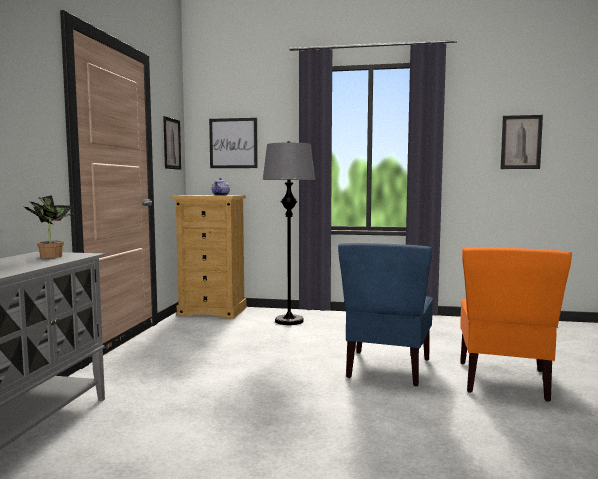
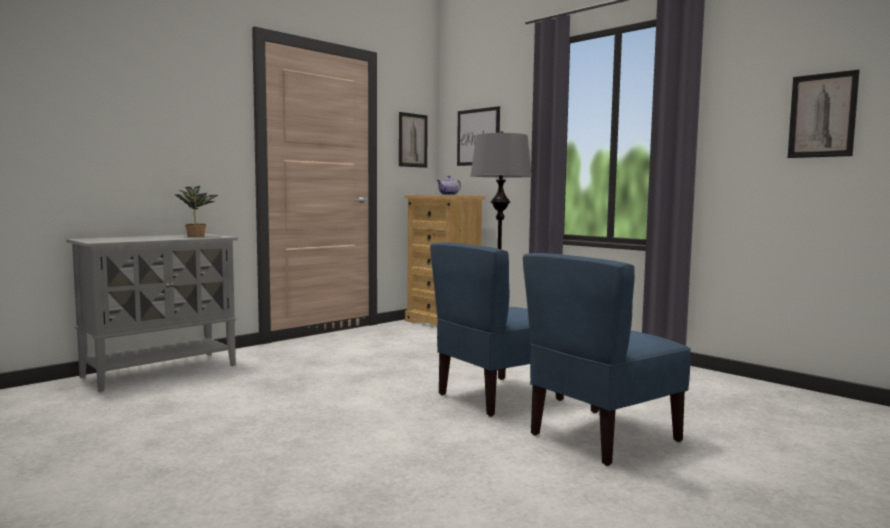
camera: 35 degrees right, 0 degrees up
(503, 381) = (602, 437): orange chair -> blue chair

